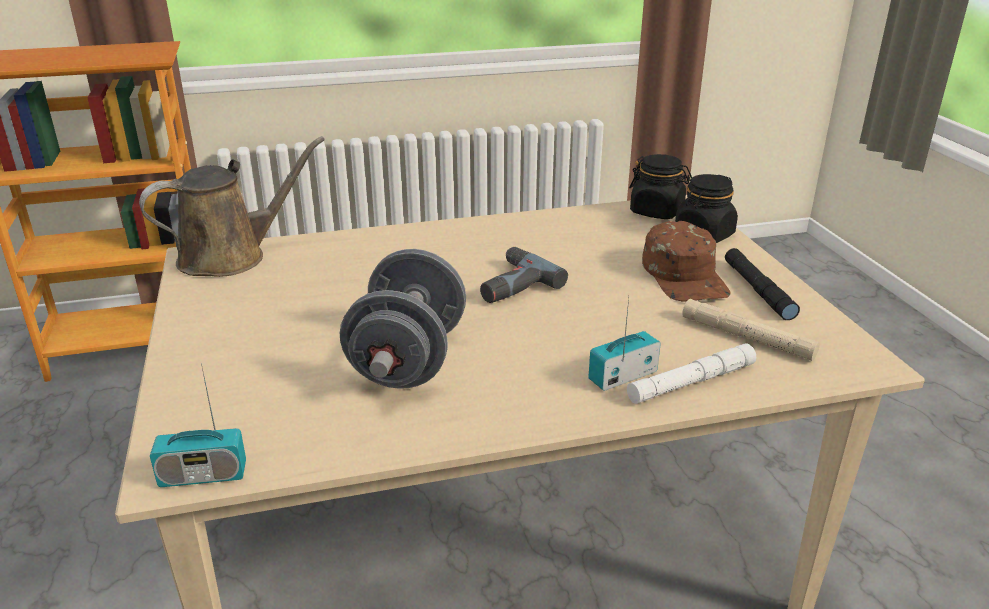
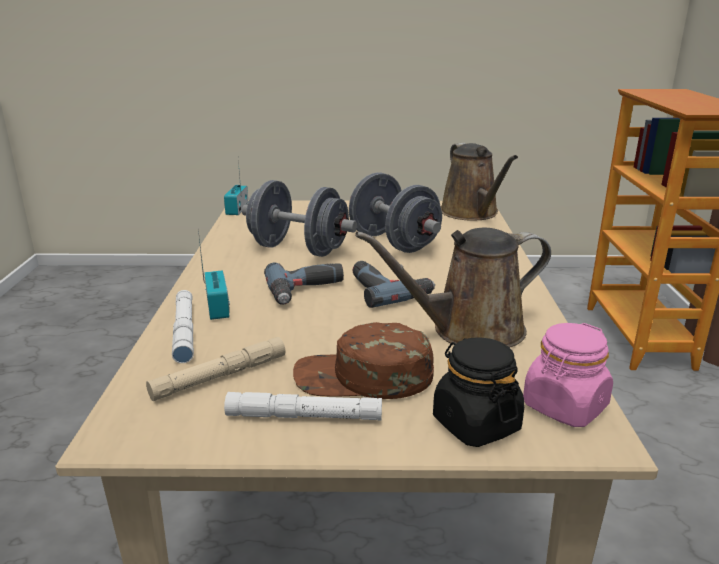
camera: 105 degrees right, 5 degrees down
(361, 296) = (393, 242): none -> grey dumbbell
(541, 329) = (307, 291): none -> power drill
(573, 242) = (469, 330): none -> brown watering can
(657, 211) = (564, 406): black jar -> pink jar
(758, 290) = (304, 416): black flashlight -> white flashlight

